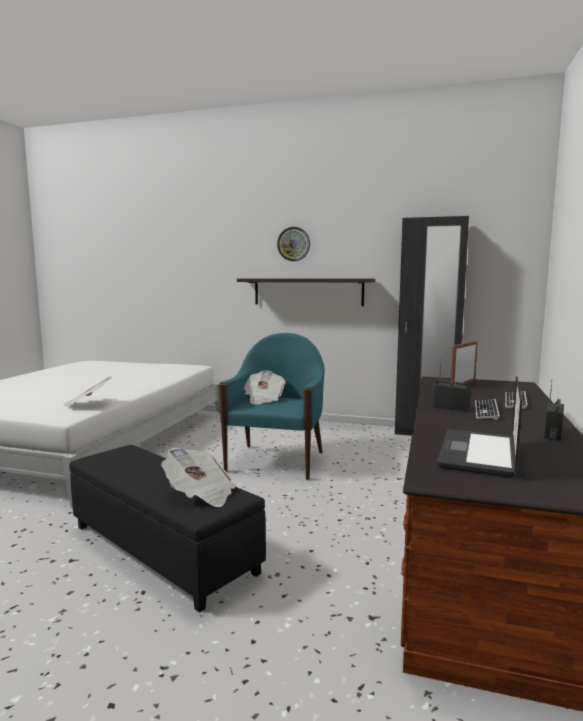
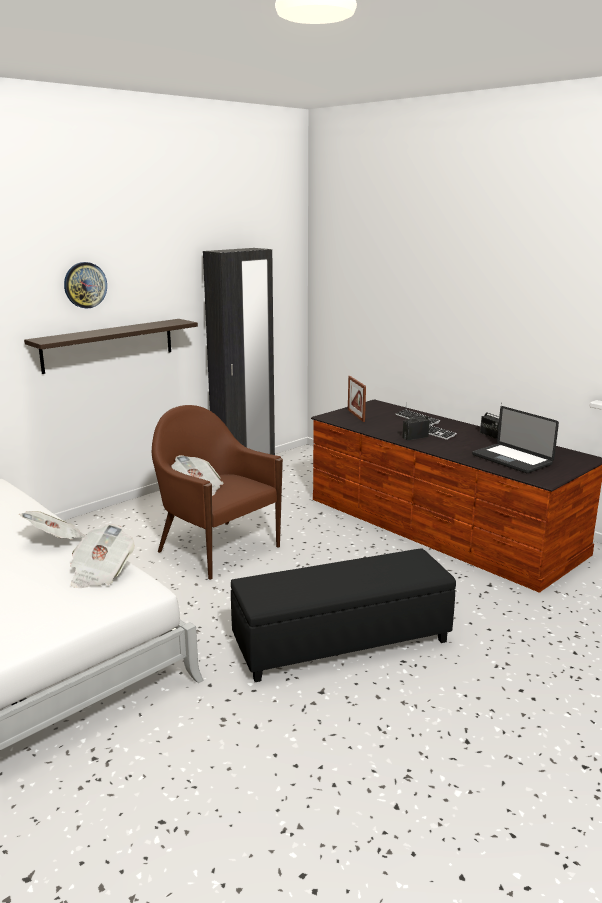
camera: 60 degrees left, 10 degrees up
(200, 494) = (400, 567): newspaper -> newspaper (57, 540)
(276, 461) = (217, 548): turquoise armchair -> brown armchair

